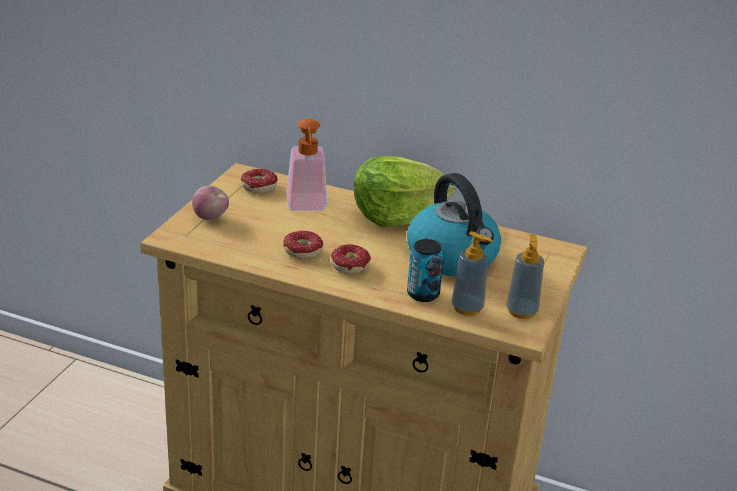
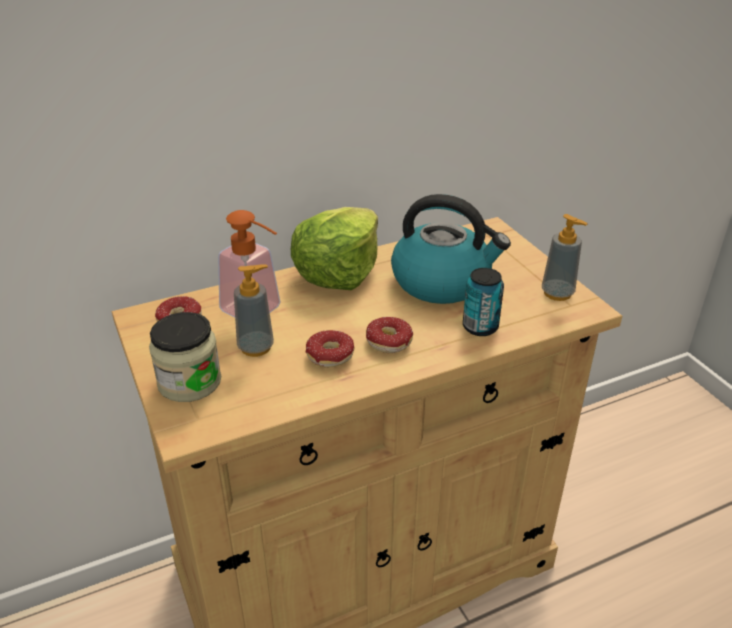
camera: 45 degrees left, 5 degrees up
(211, 217) = (189, 382): apple -> jar
(467, 308) = (525, 316): soap dispenser -> soap dispenser (256, 347)

